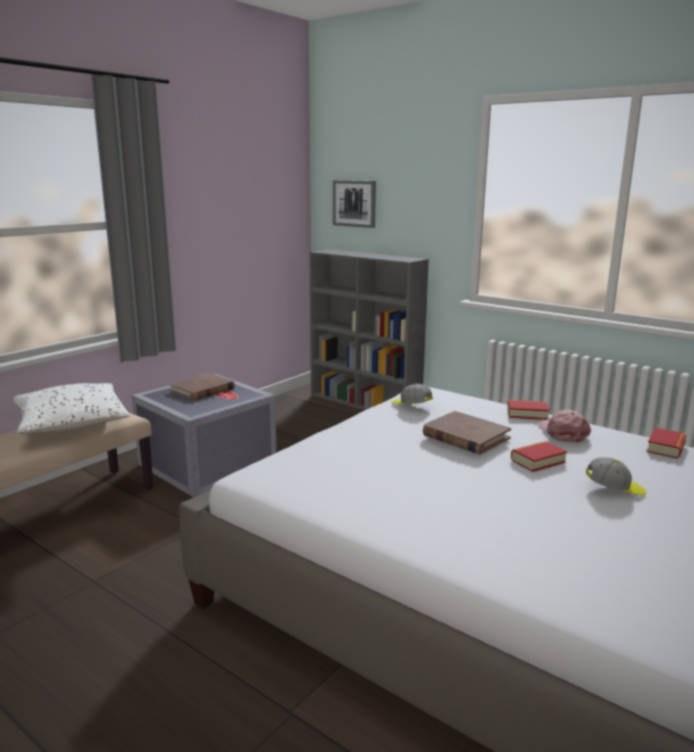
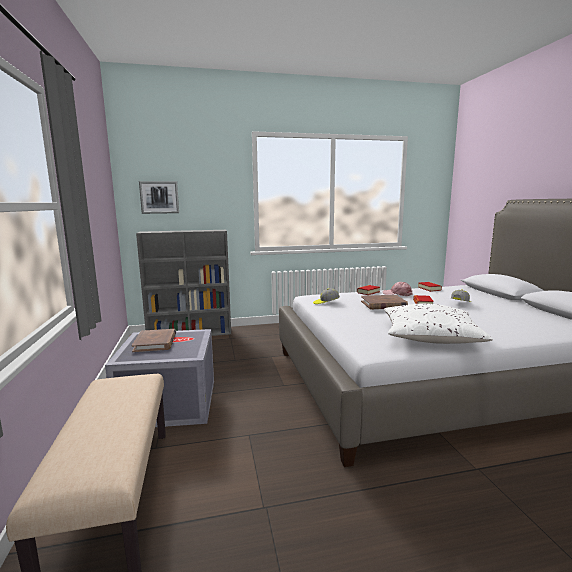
camera: 50 degrees left, 5 degrees down
(72, 424) = (116, 399): white pillow -> white pillow (430, 337)

